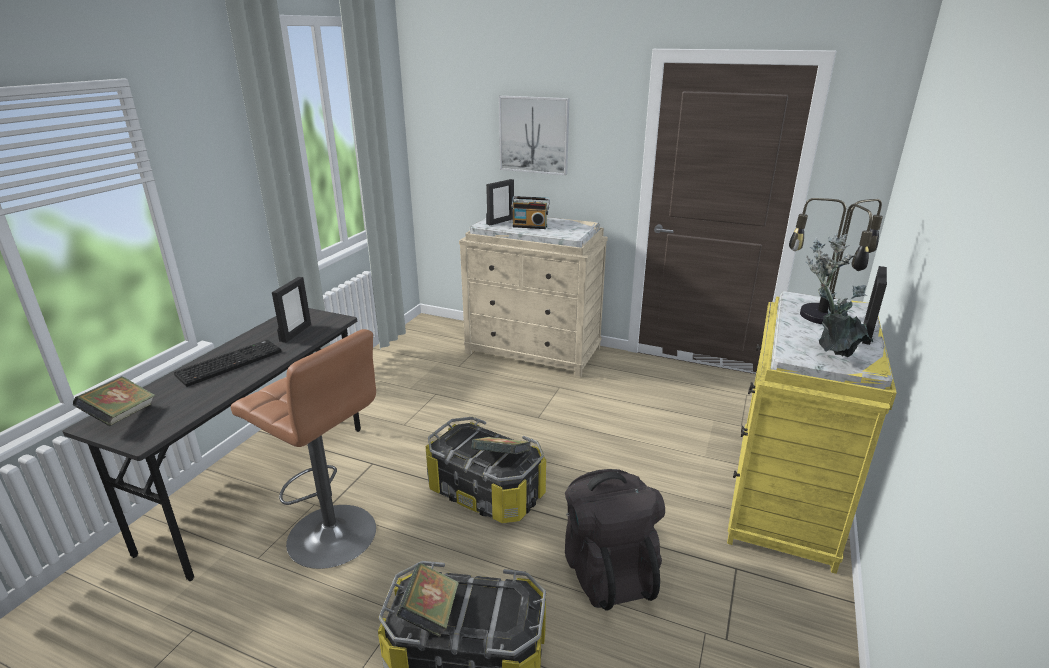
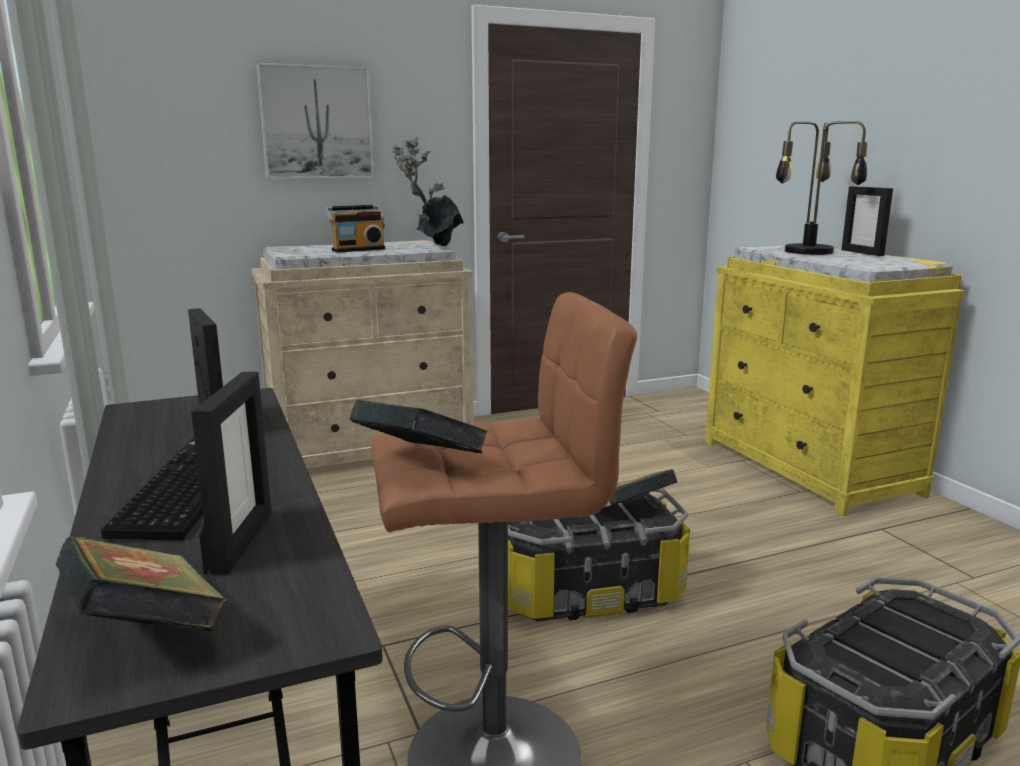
camera: 45 degrees left, 10 degrees down
(431, 614) = (898, 669): book -> book (419, 463)
(500, 221) = (305, 251): picture frame -> picture frame (240, 541)
(607, 570) = (818, 586): black backpack -> none
(829, 353) = (882, 262): potted plant -> potted plant (431, 246)

